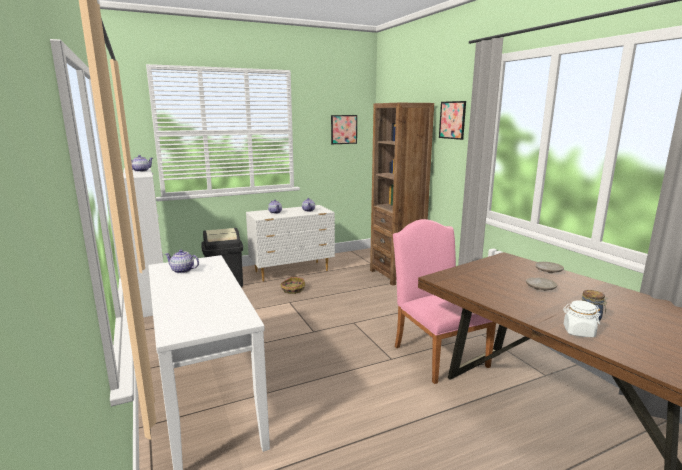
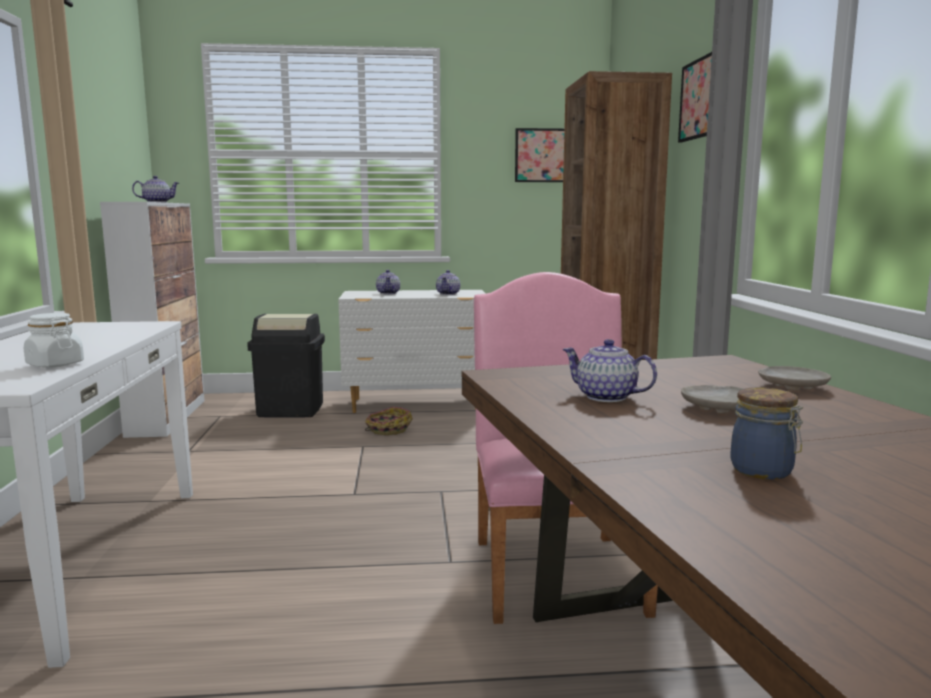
camera: 20 degrees right, 5 degrees down
(183, 270) = (81, 330): teapot -> teapot (606, 397)
(578, 332) = (679, 489): white jar -> white jar (55, 364)

